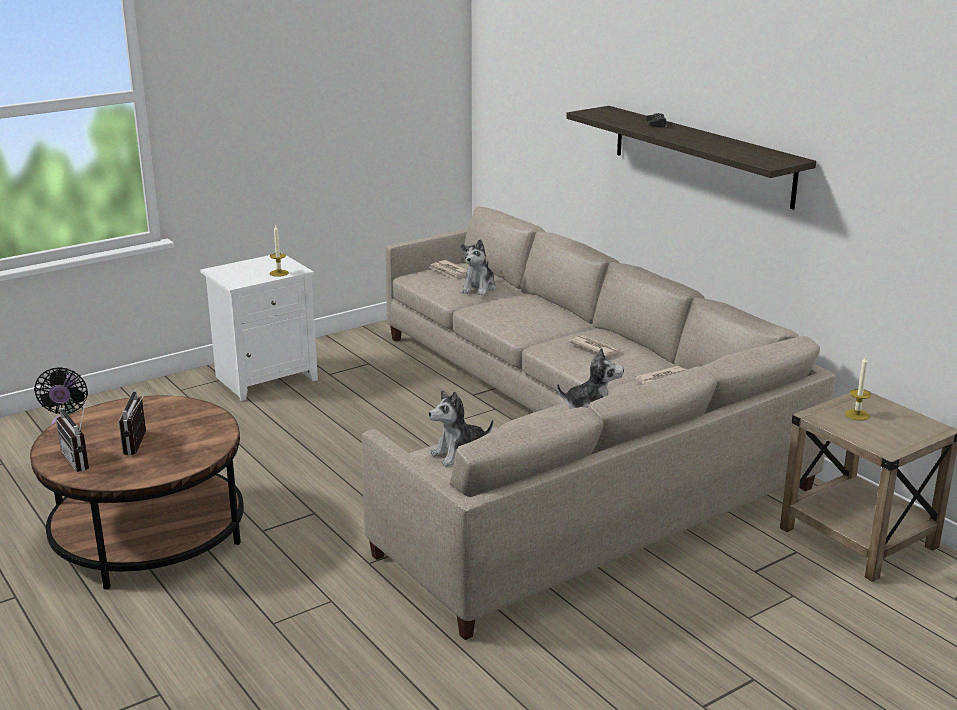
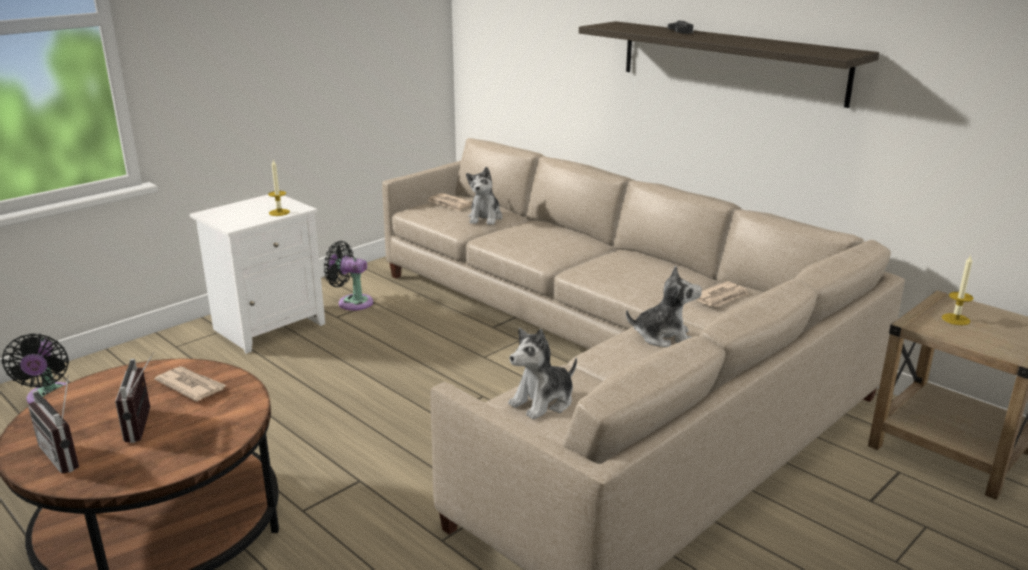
camera: 10 degrees left, 0 degrees up
(347, 361) = (352, 302): none -> black fan
(595, 348) = (631, 269): newspaper -> newspaper (191, 386)

